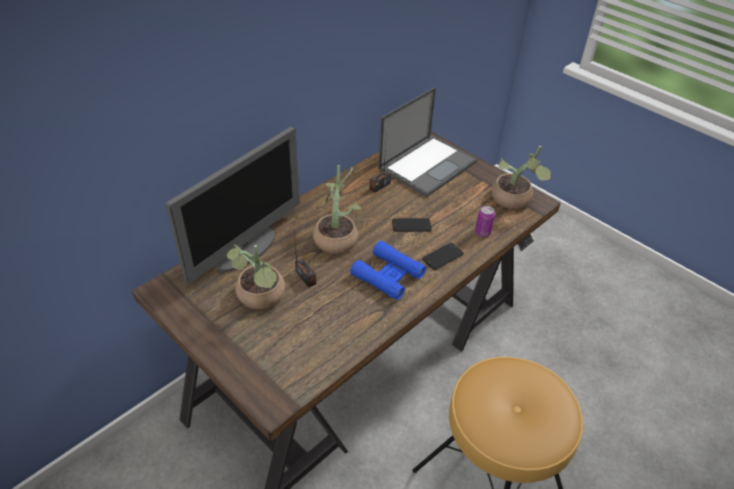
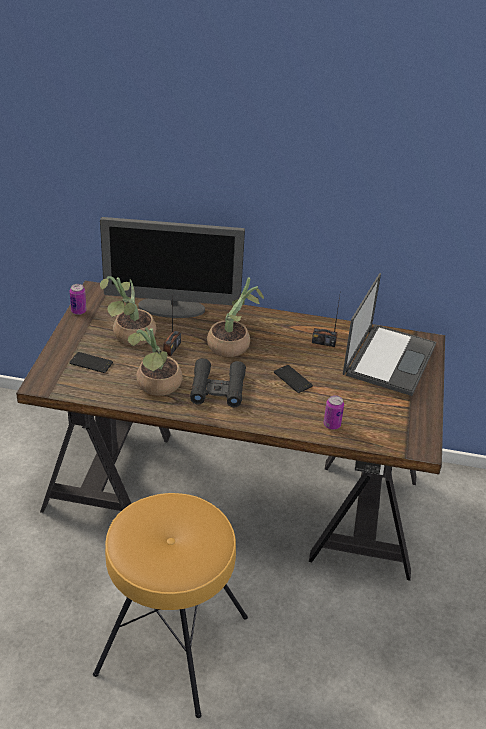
camera: 55 degrees right, 5 degrees down
(180, 318) = (78, 311): none -> can
(388, 275) = (217, 389): blue binoculars -> black binoculars
(428, 164) = (389, 358): laptop -> laptop turned 75 degrees counterclockwise
(443, 256) = (273, 411): phone -> phone (91, 363)
(514, 201) = (402, 431): potted plant -> potted plant (156, 387)

